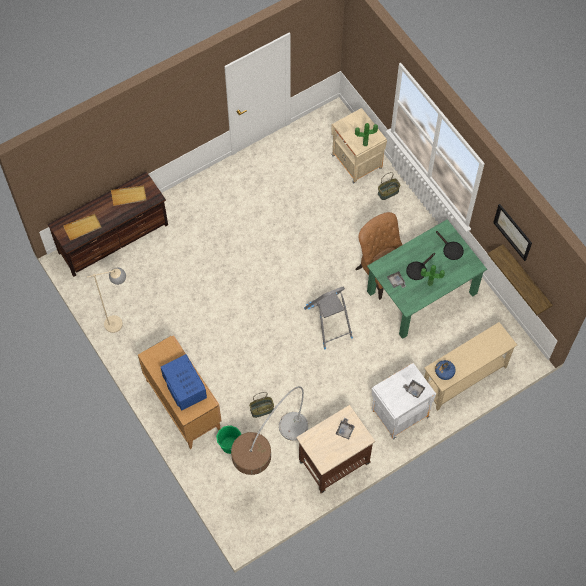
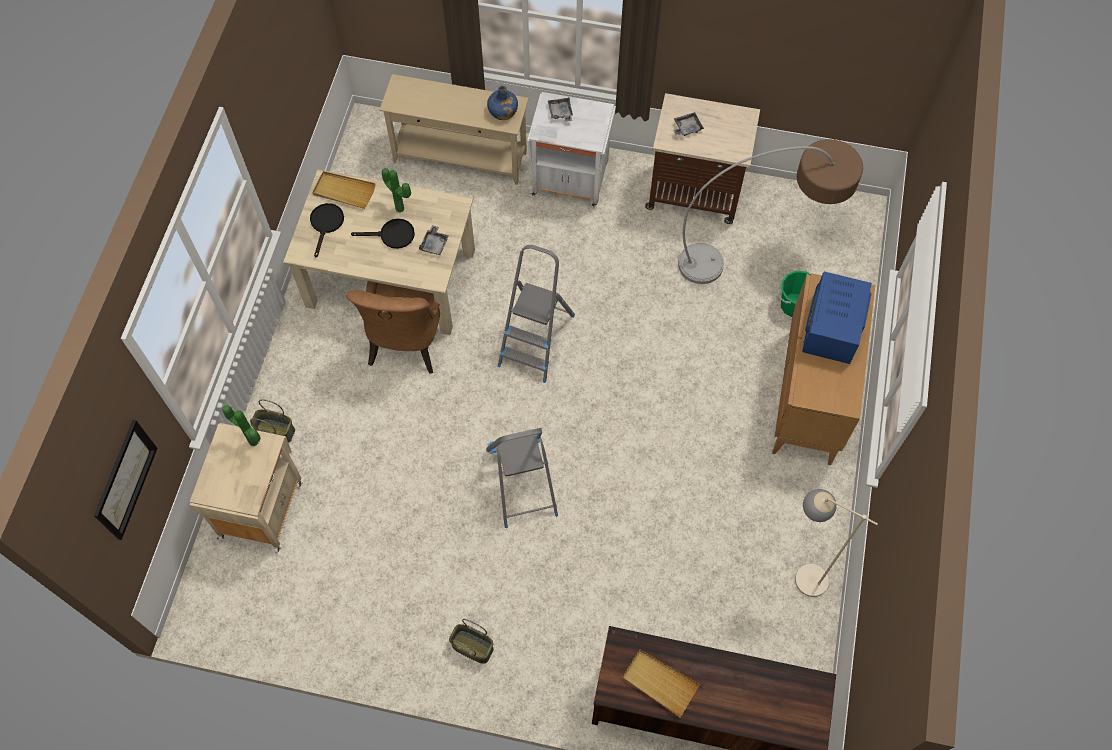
camera: 135 degrees left, 0 degrees up
(83, 227) = (776, 694): beige tray -> beige tray (344, 191)
(261, 410) = (719, 311): basket -> basket (473, 646)
(270, 260) = (521, 480): none -> grey step ladder
(421, 293) = (392, 277): green dining table -> beige dining table
(513, 232) = (275, 77): picture -> picture (124, 479)
(526, 278) = (306, 86): shelf -> none

